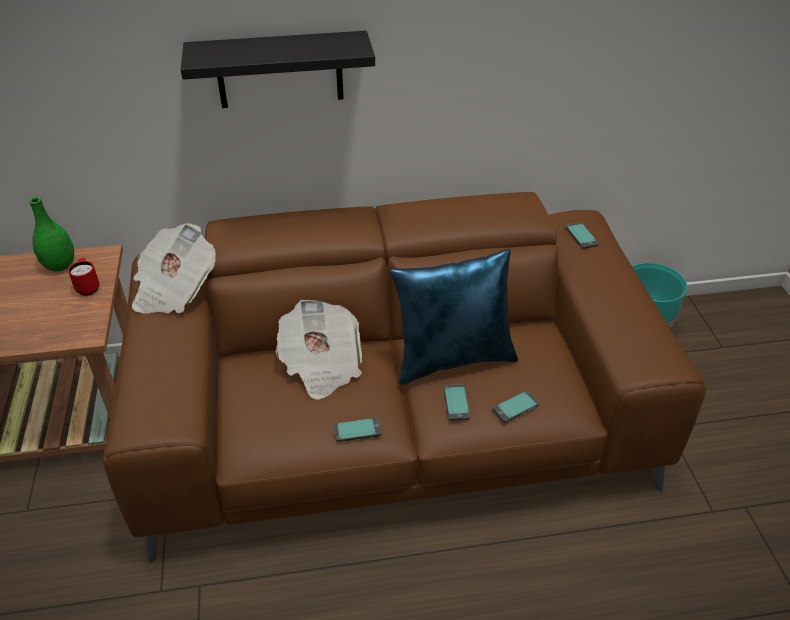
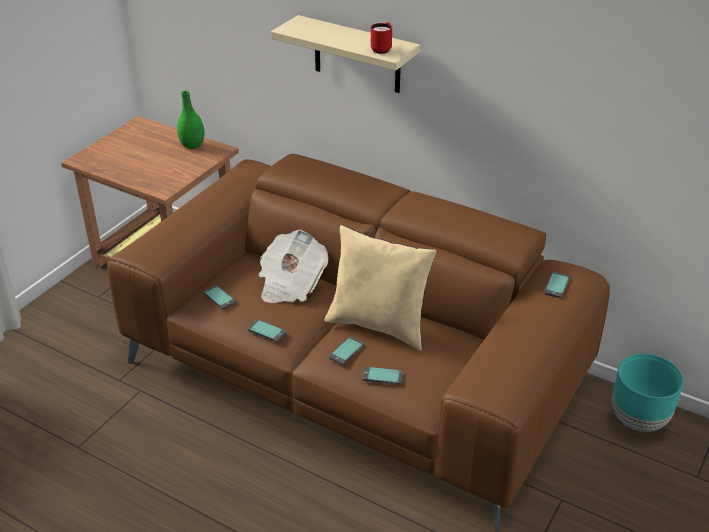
camera: 40 degrees right, 5 degrees down
(88, 287) = (193, 164): red mug -> red mug (382, 49)
(174, 289) = (237, 188): newspaper -> none
(265, 424) = (219, 298): none -> phone
(279, 70) = (357, 55): black shelf -> beige shelf
(453, 358) = (379, 325): blue pillow -> beige pillow

